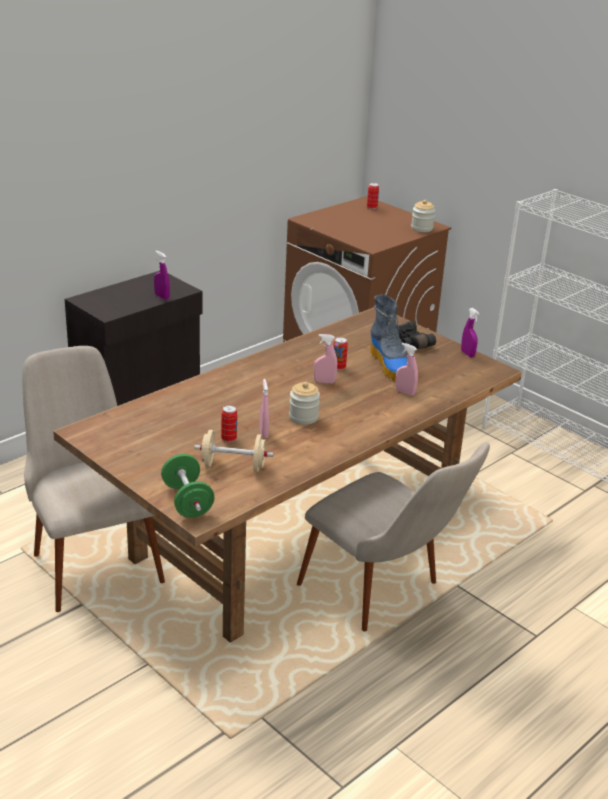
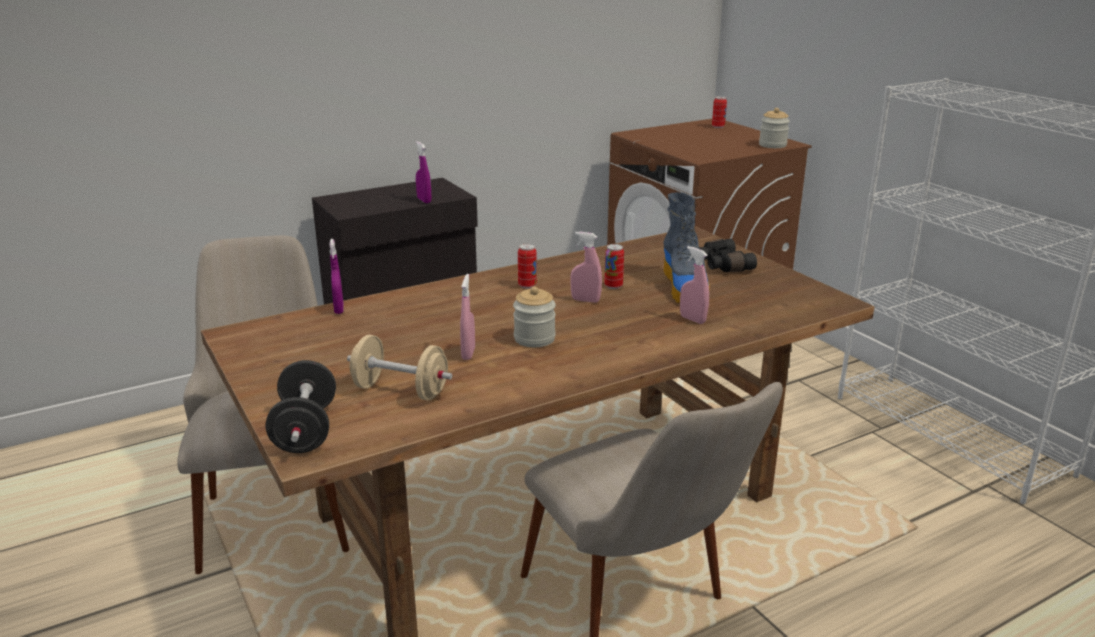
camera: 15 degrees right, 5 degrees down
(187, 501) = (305, 430): green dumbbell -> black dumbbell
(229, 439) = (416, 357): can -> can (527, 286)
(467, 354) = (800, 282): purple spray bottle -> purple spray bottle (339, 309)

